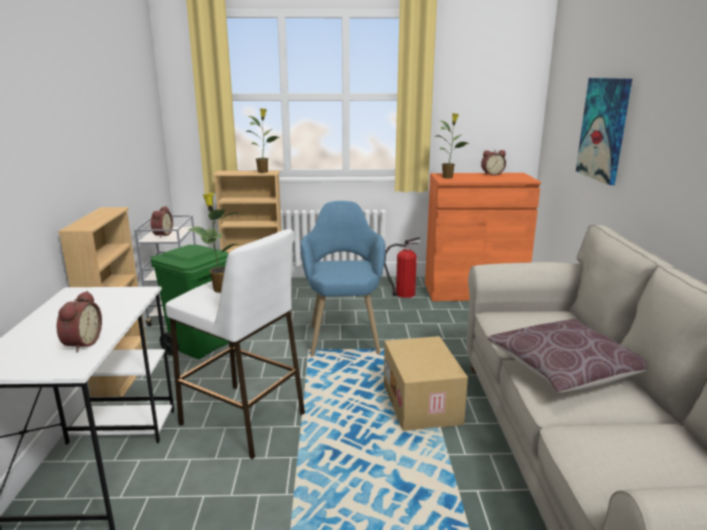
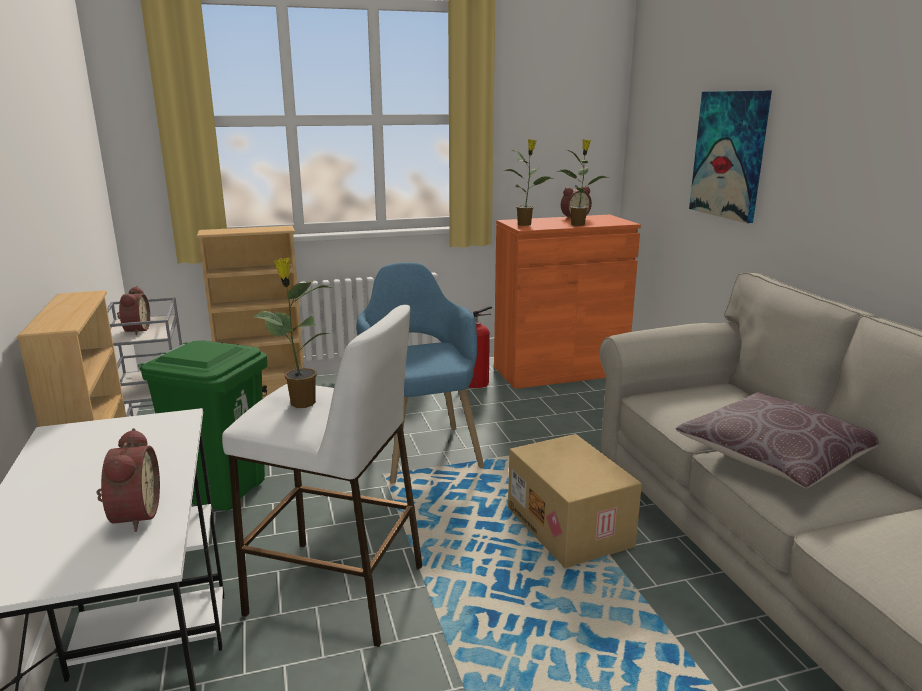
camera: 15 degrees left, 0 degrees up
(263, 172) = (271, 228): potted plant -> potted plant (578, 224)

